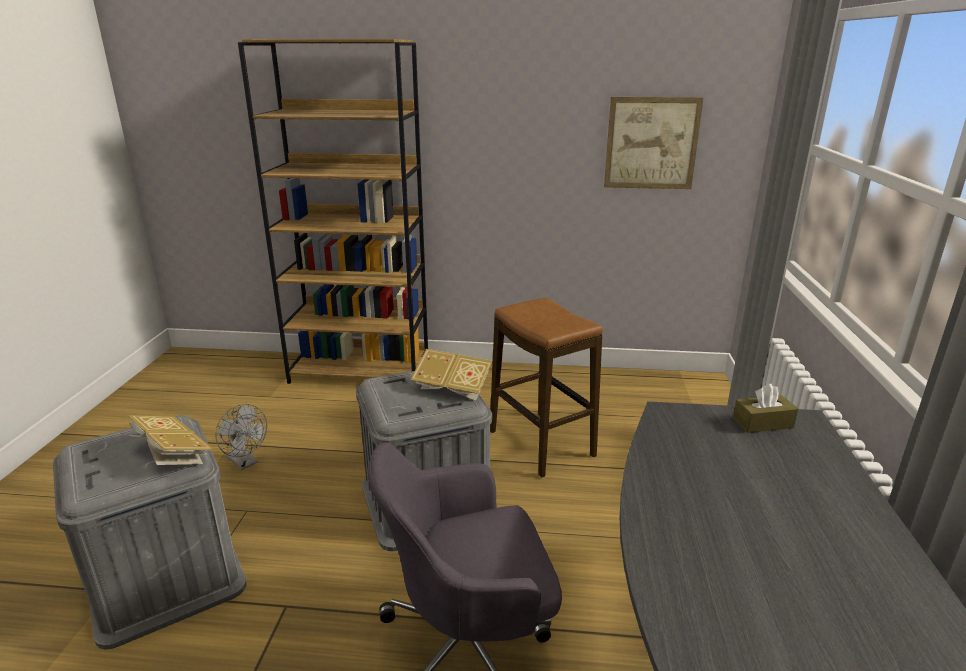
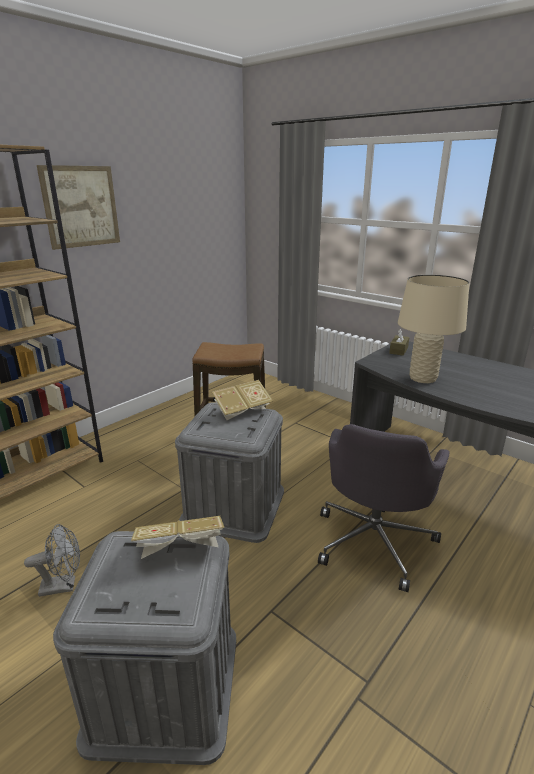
camera: 55 degrees left, 0 degrees up
(651, 143) = (193, 228): picture -> picture (81, 207)
(675, 474) = (423, 378): none -> beige table lamp

